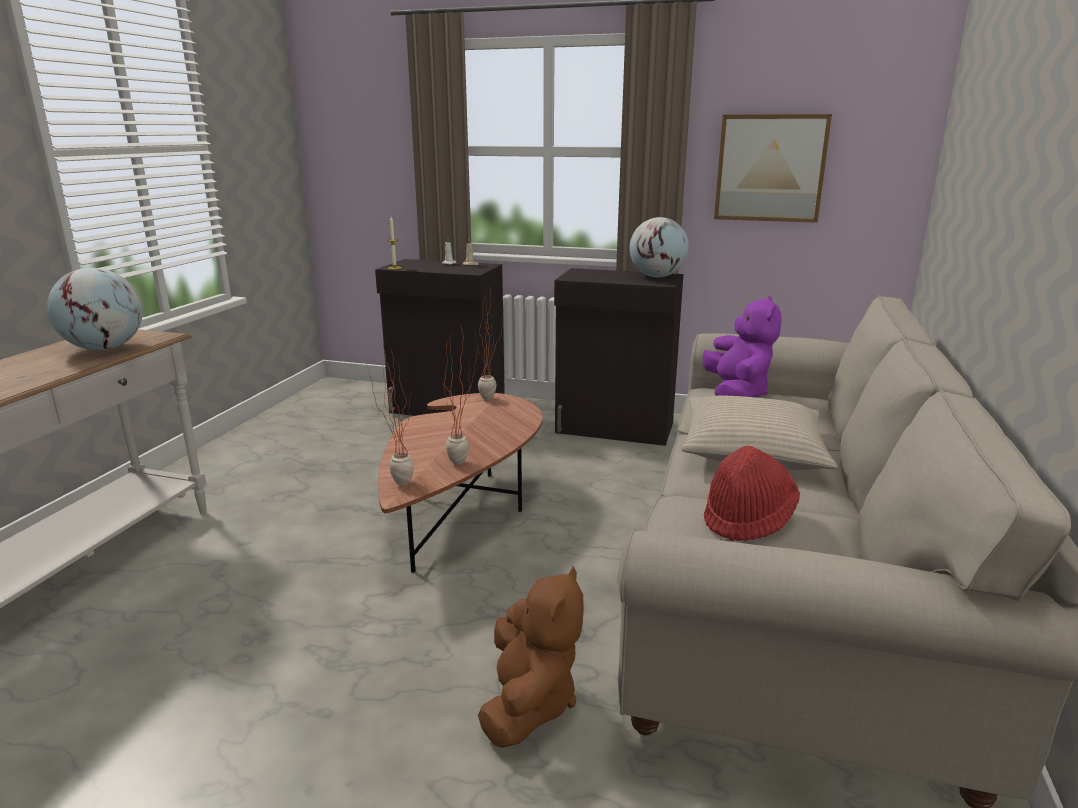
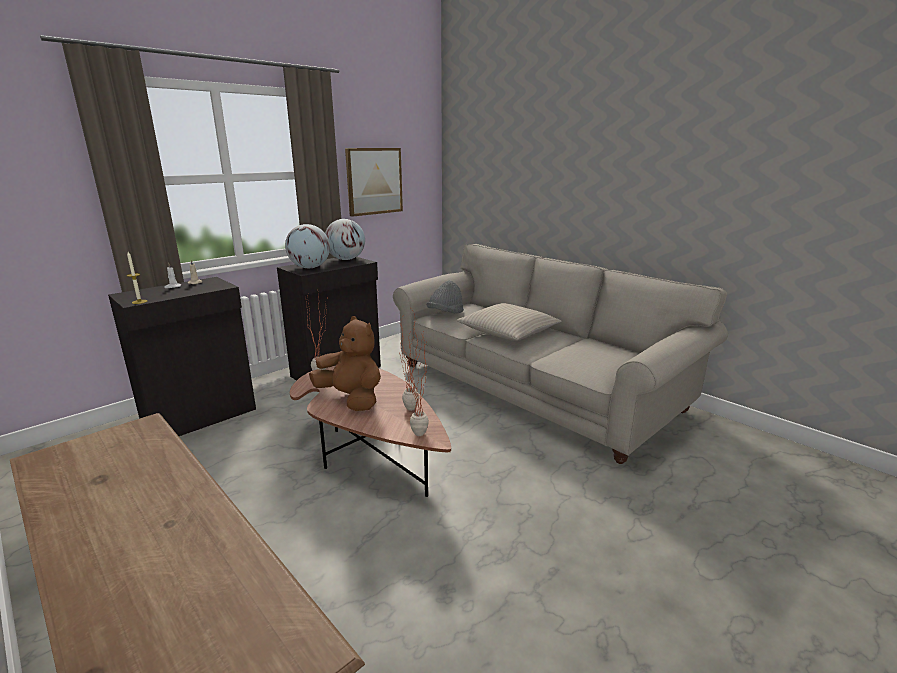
camera: 60 degrees left, 0 degrees up
(105, 348) = (134, 462): globe -> globe (310, 267)
(529, 703) = (584, 489): brown plush toy -> brown plush toy (351, 399)
(736, 394) = (445, 314): purple plush toy -> grey hat
(748, 519) = (580, 352): red hat -> none

